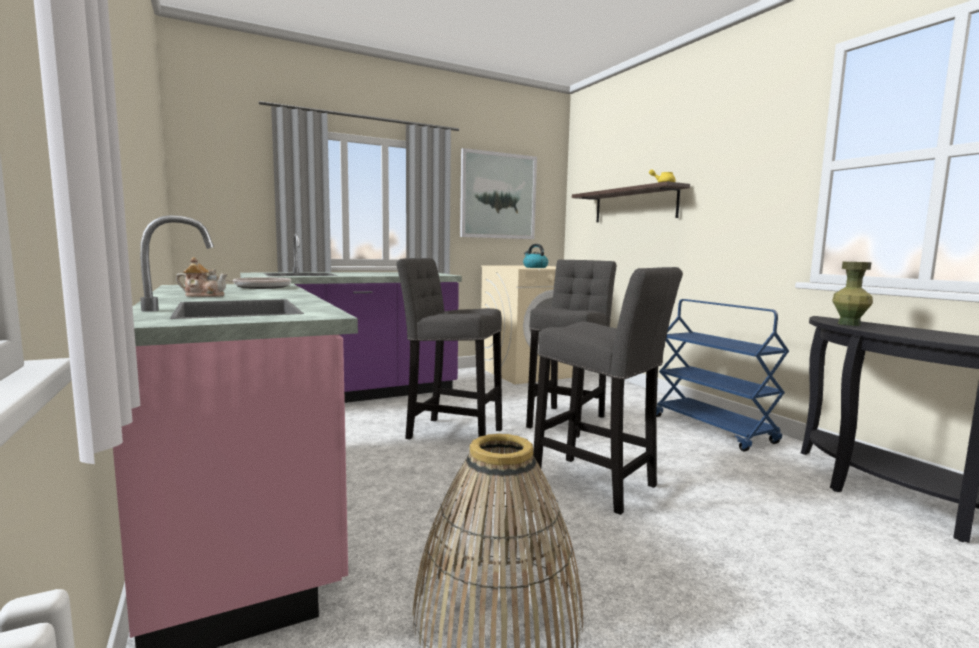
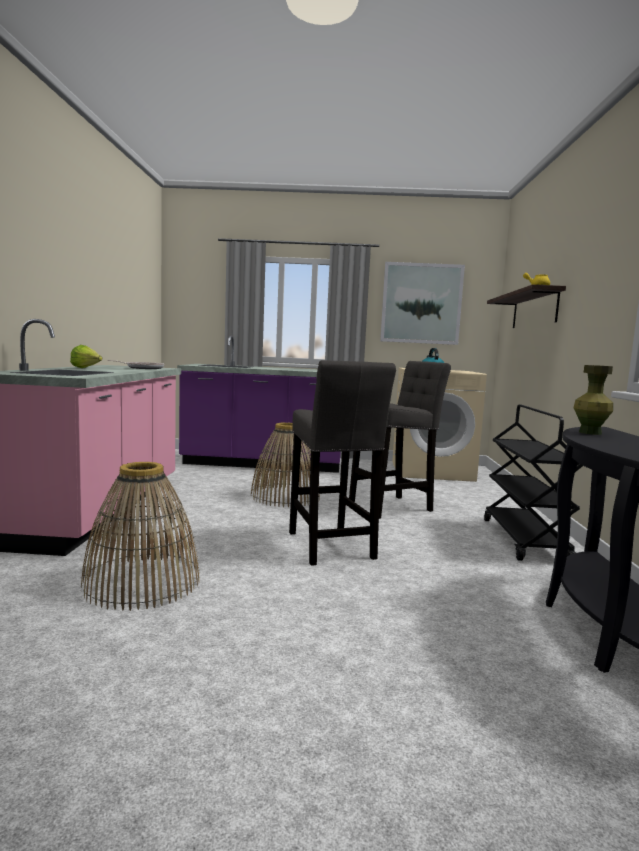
camera: 30 degrees right, 0 degrees up
(204, 295) = (86, 368): teapot -> lettuce
(450, 433) = (285, 496): grey stool -> basket
(713, 429) = (525, 540): blue cart -> black cart

